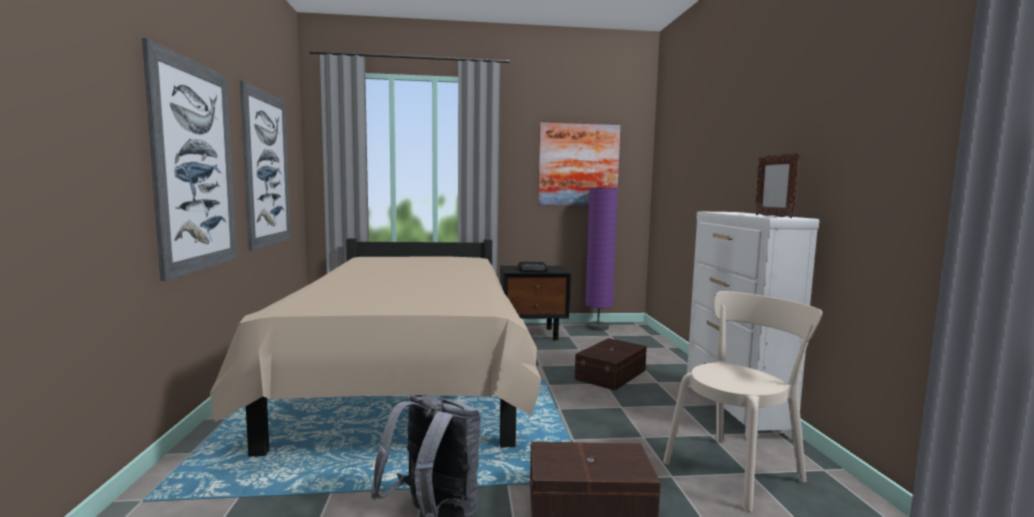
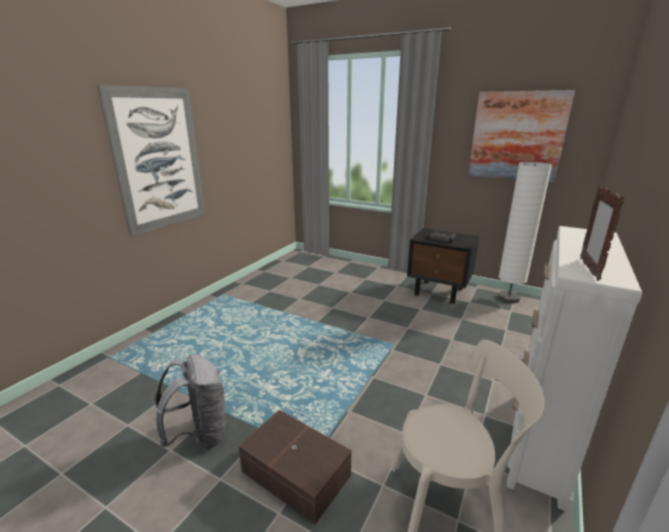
camera: 35 degrees right, 15 degrees up
(266, 169) = (242, 146): picture -> none
(407, 377) = (305, 310): beige bed -> none
(597, 327) = (508, 298): purple floor lamp -> white floor lamp
(612, 375) = (458, 357): brown storage box -> none

